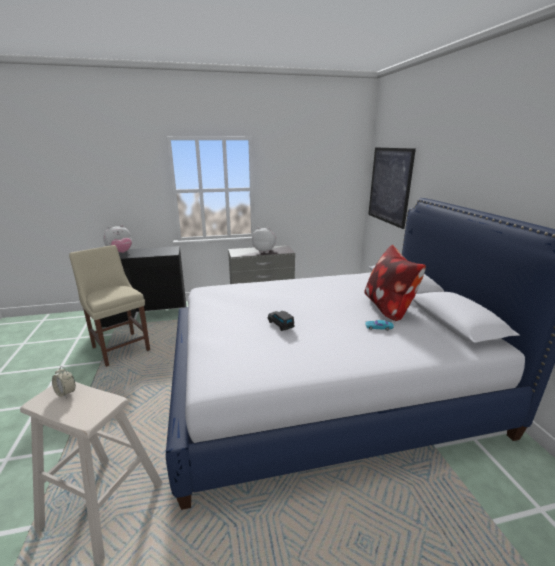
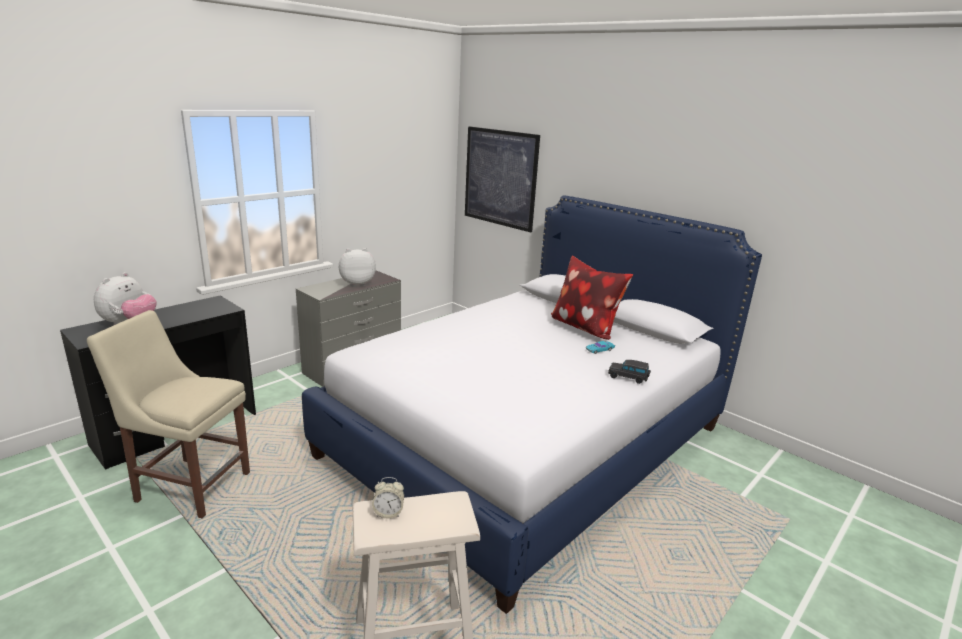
camera: 35 degrees left, 0 degrees up
(281, 325) = (509, 372): black toy car -> black toy car (628, 378)

